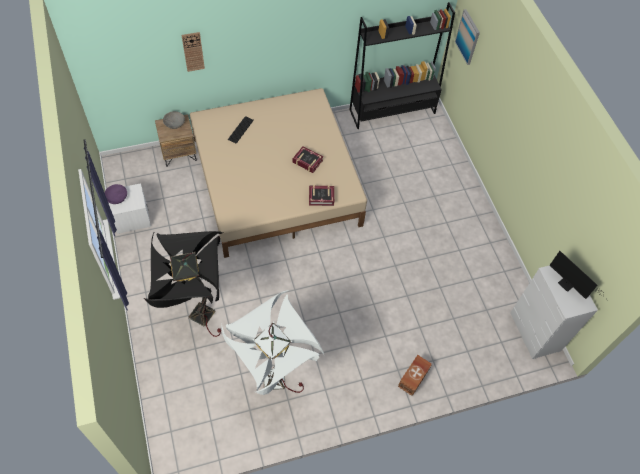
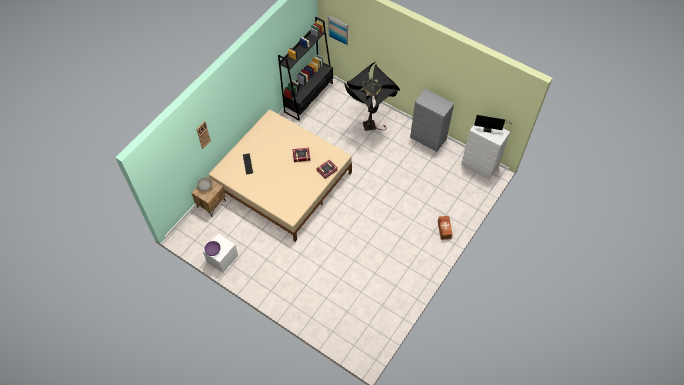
camera: 35 degrees left, 0 degrees up
(197, 319) = (313, 283): black floor lamp -> black floor lamp (369, 129)
(274, 386) = (383, 285): white floor lamp -> none
(495, 252) = (428, 139): none -> grey dresser

